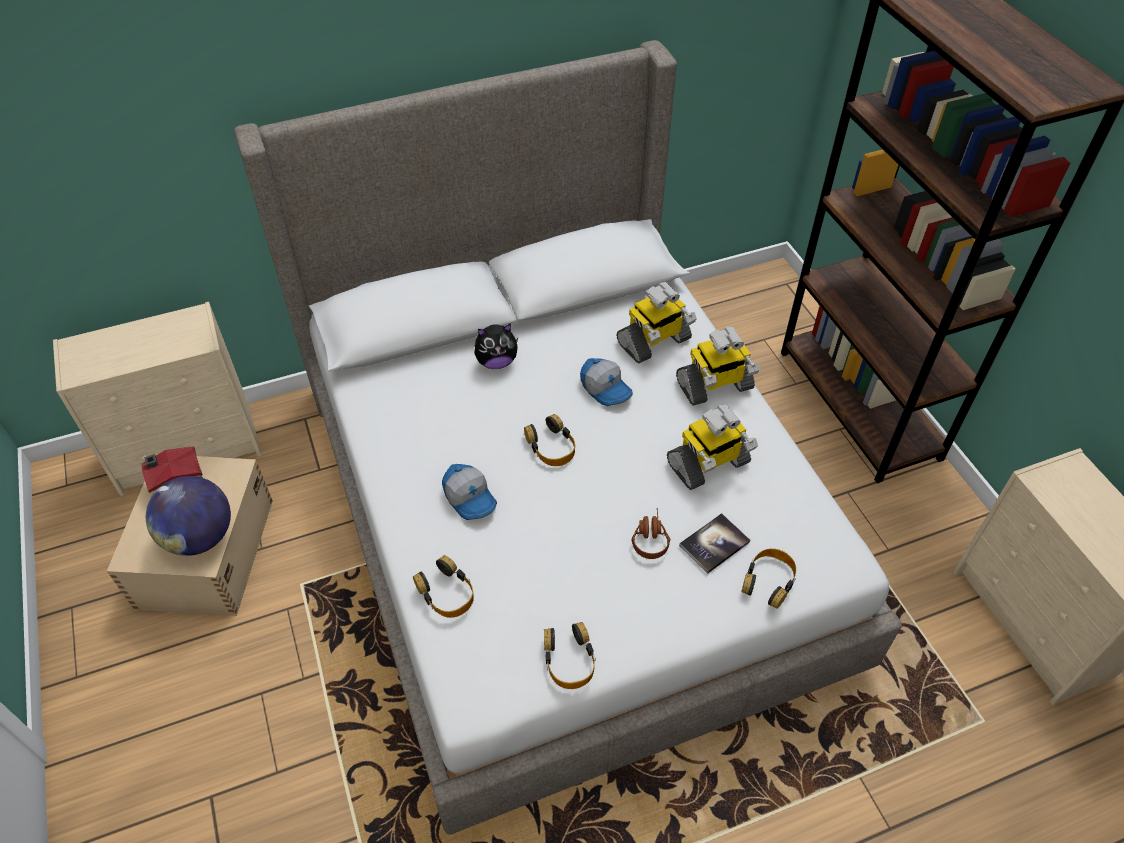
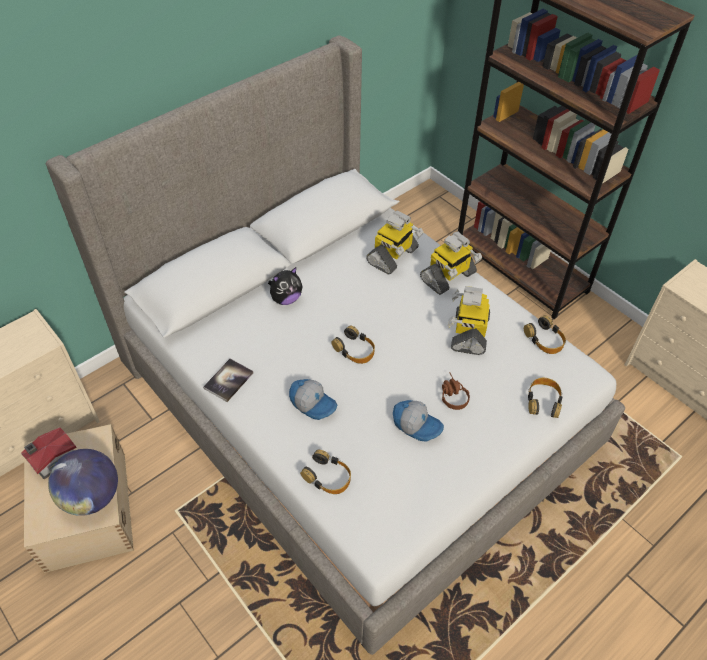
camera: 20 degrees left, 0 degrees up
(569, 660) = (436, 497): headphones -> headphones (544, 339)
(606, 388) = (374, 298): cap -> cap (417, 424)
(708, 464) = (468, 333): toy robot -> toy robot turned 150 degrees clockwise
(714, 544) = (497, 386): book -> book (228, 380)

